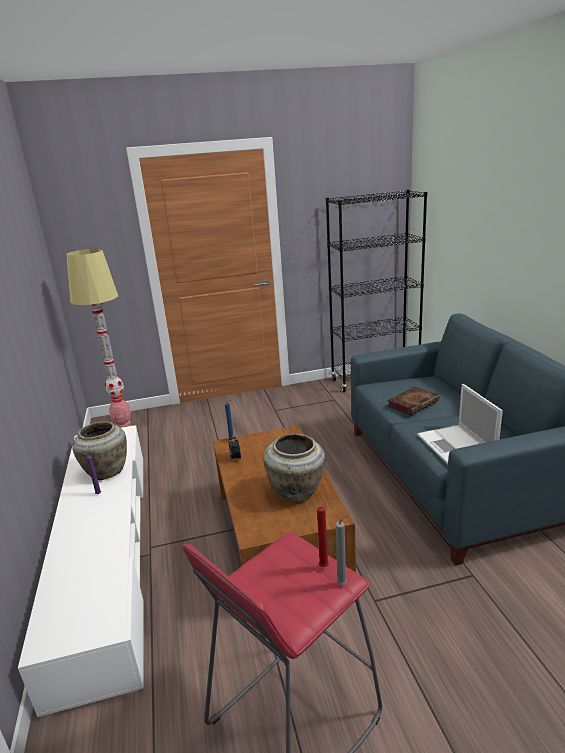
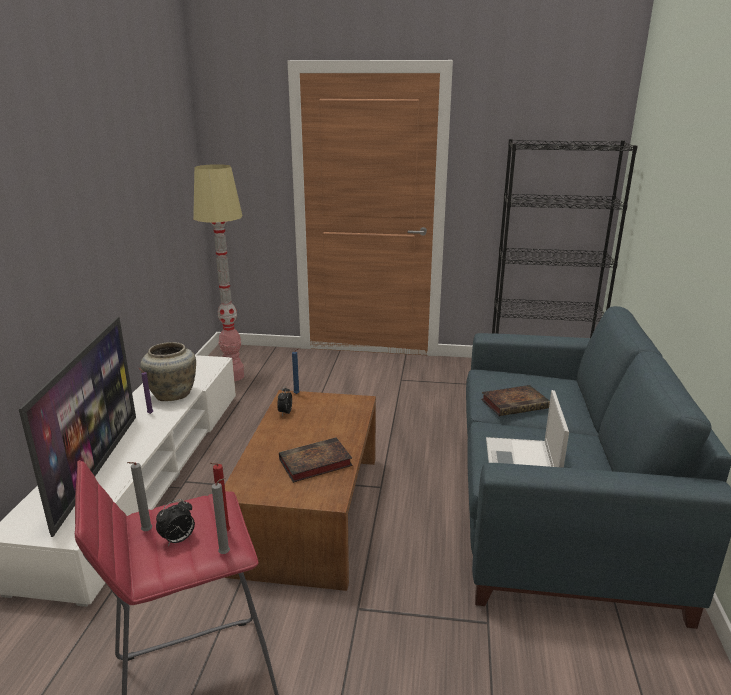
camera: 20 degrees right, 0 degrees up
(86, 559) = (96, 468): none -> television
(255, 591) = (145, 532): none -> grey candle
(291, 587) = (178, 540): none -> alarm clock
(296, 493) = (314, 464): beige vase -> book

